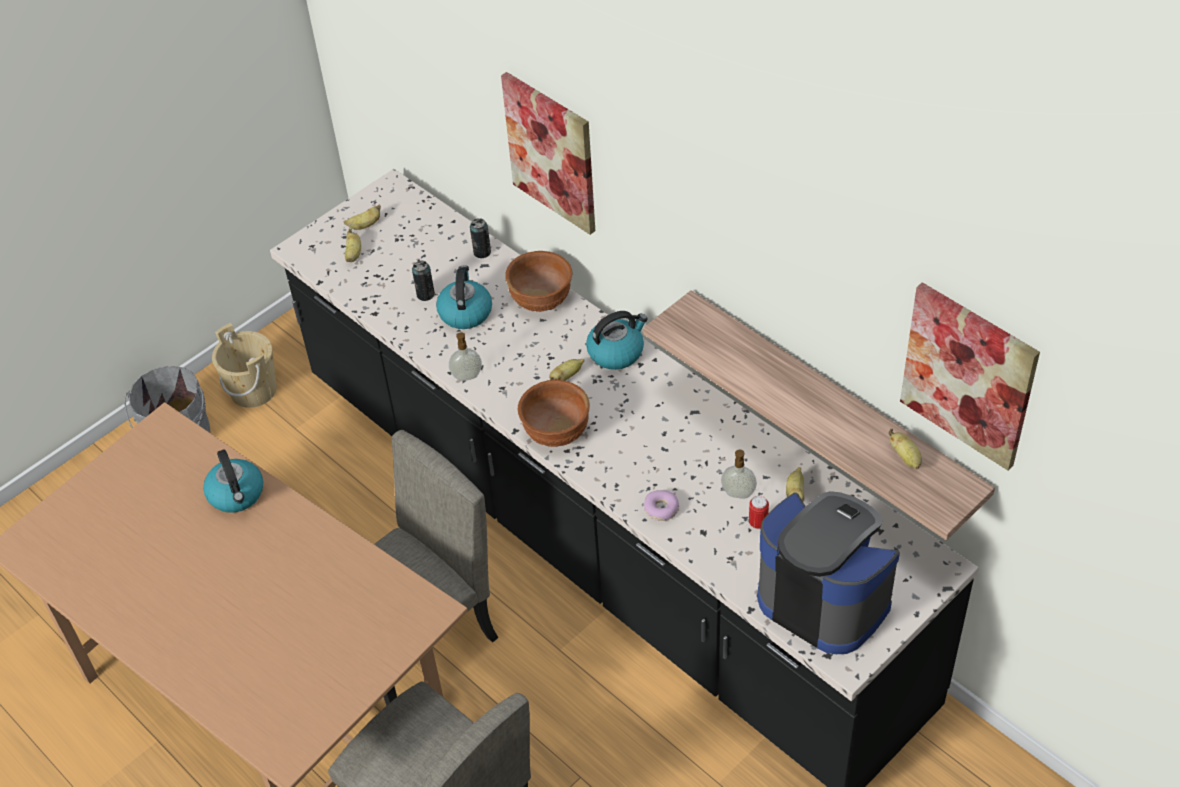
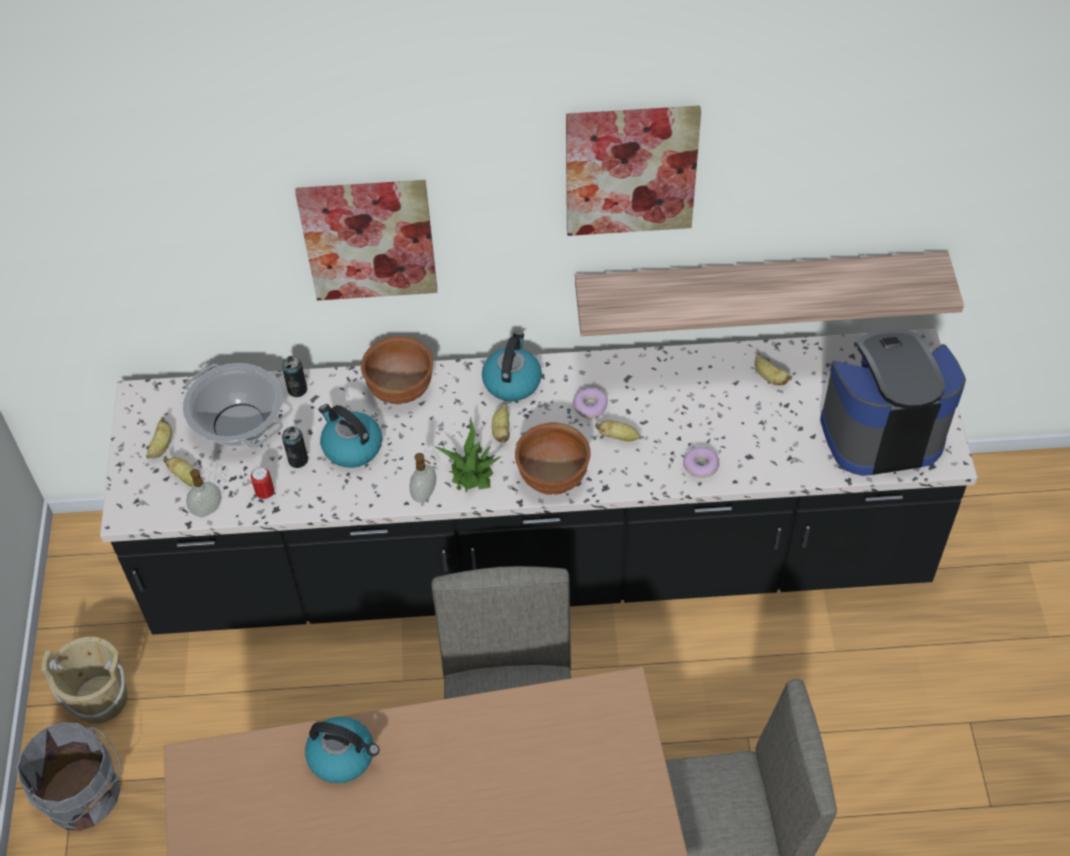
camera: 50 degrees left, 5 degrees up
(421, 246) = (238, 424): none -> cooking pot
(514, 386) = (472, 470): none -> potted plant
(643, 409) = (590, 406): none -> donut
(738, 494) = (735, 410): soap dispenser -> soap dispenser (208, 510)
(758, 523) = (774, 418): can -> can (265, 493)
(906, 458) = (874, 276): banana -> banana (619, 437)
(968, 375) = (921, 169): picture -> picture (630, 169)

